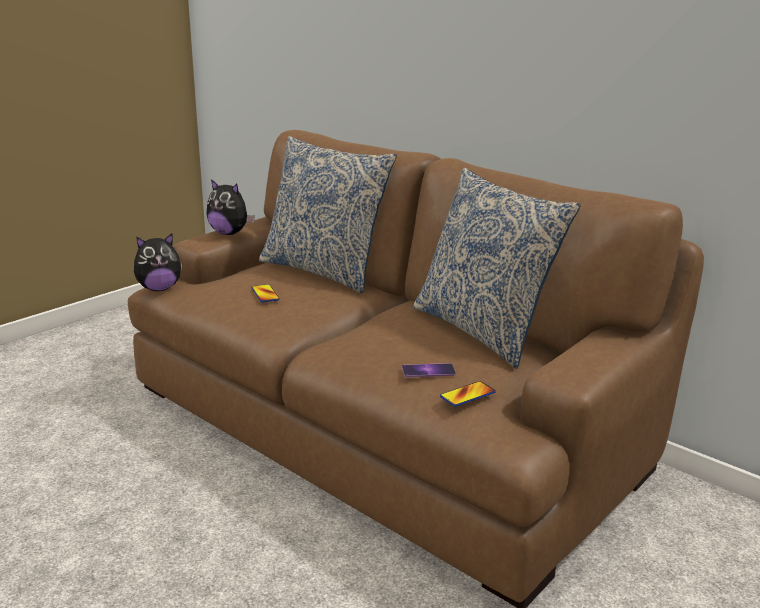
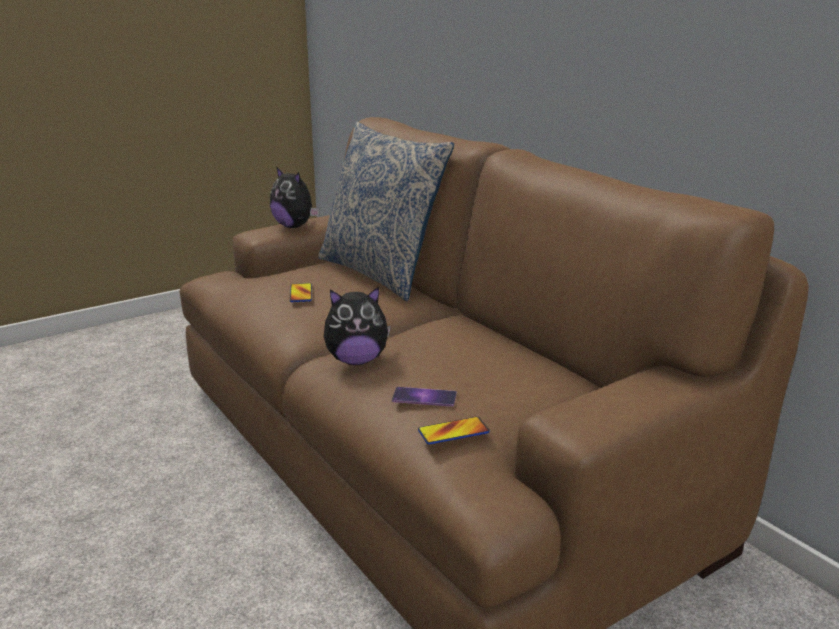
camera: 15 degrees right, 0 degrees up
(159, 288) = (208, 280): plush toy -> plush toy (356, 360)
(482, 330) = (520, 356): pillow -> none

